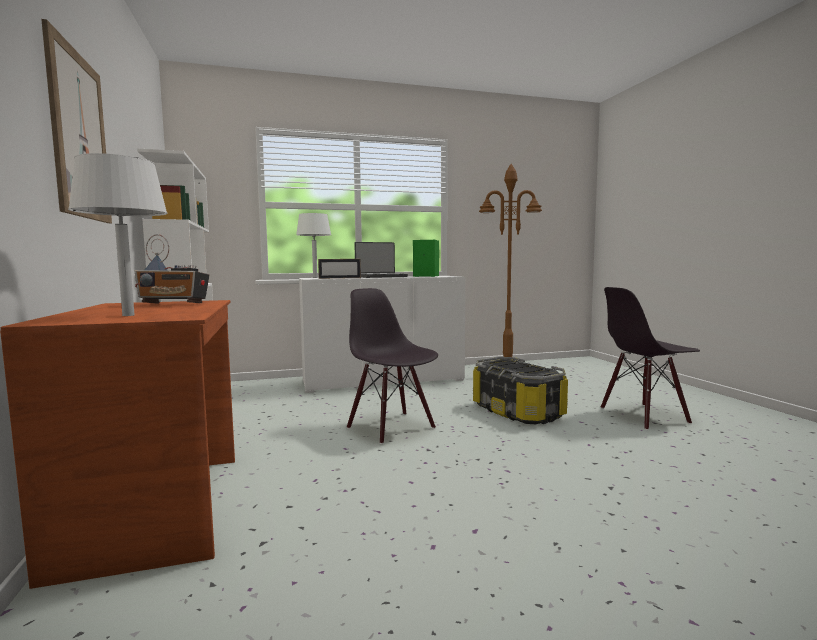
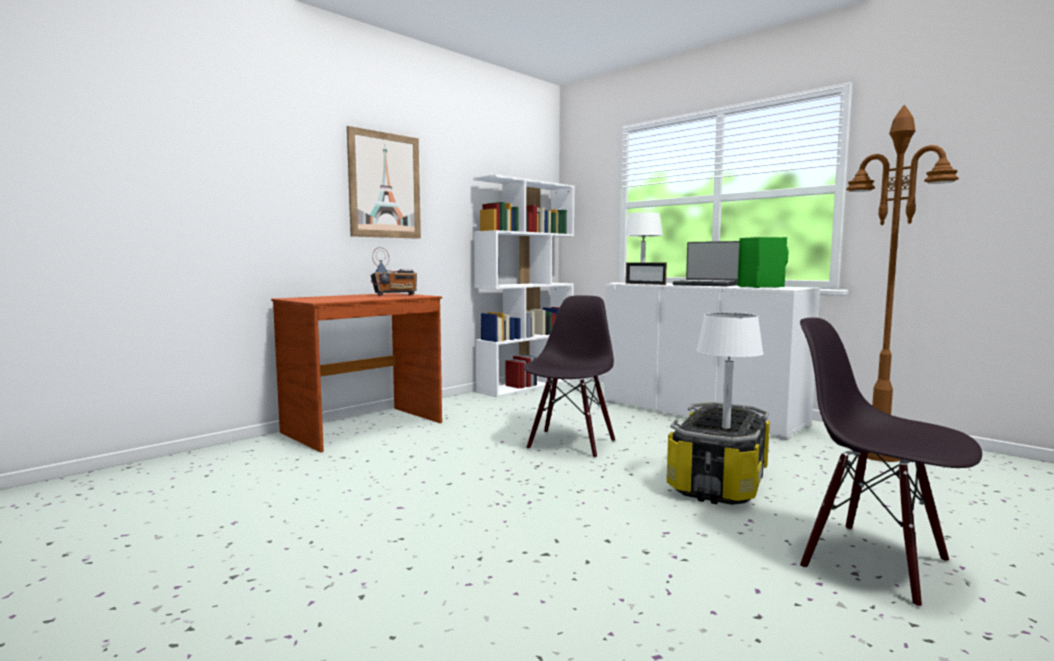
camera: 60 degrees right, 0 degrees up
(128, 315) = (322, 298): white table lamp -> white table lamp (726, 427)
(174, 304) = (395, 295): radio -> radio turned 90 degrees counterclockwise

